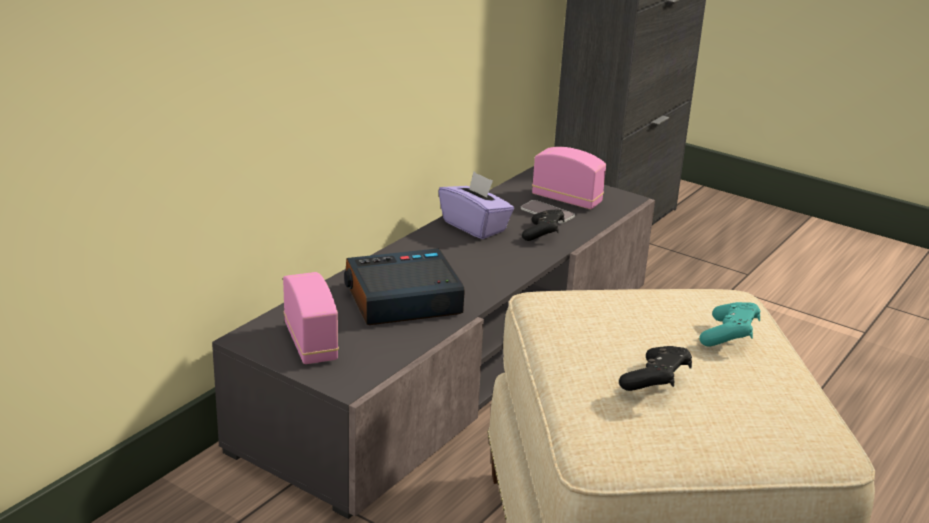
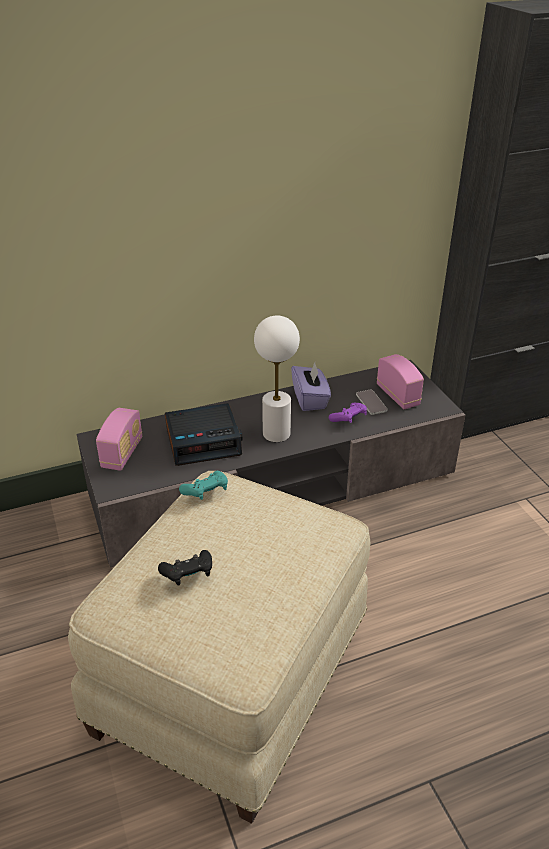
camera: 35 degrees right, 10 degrees up
(401, 300) = (204, 441): alarm clock -> alarm clock turned 150 degrees clockwise
(480, 268) = (276, 433): none -> white table lamp
(543, 234) = (349, 419): black game controller -> purple game controller
(729, 336) = (283, 560): turquoise game controller -> turquoise game controller (206, 492)

